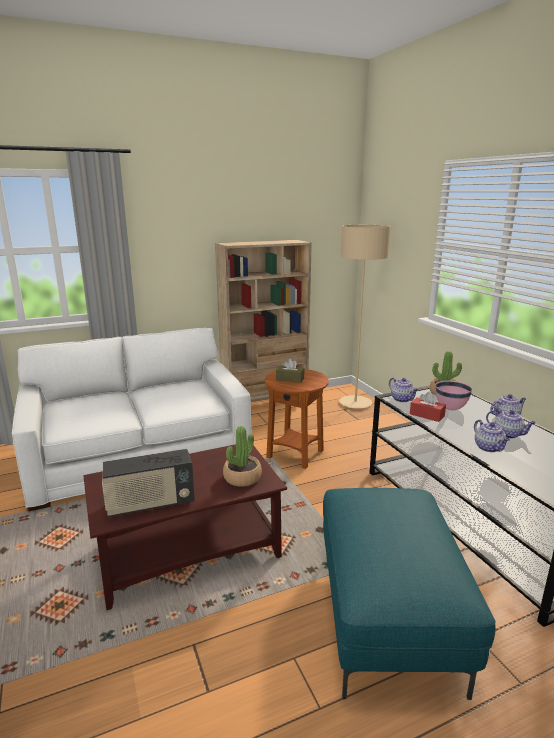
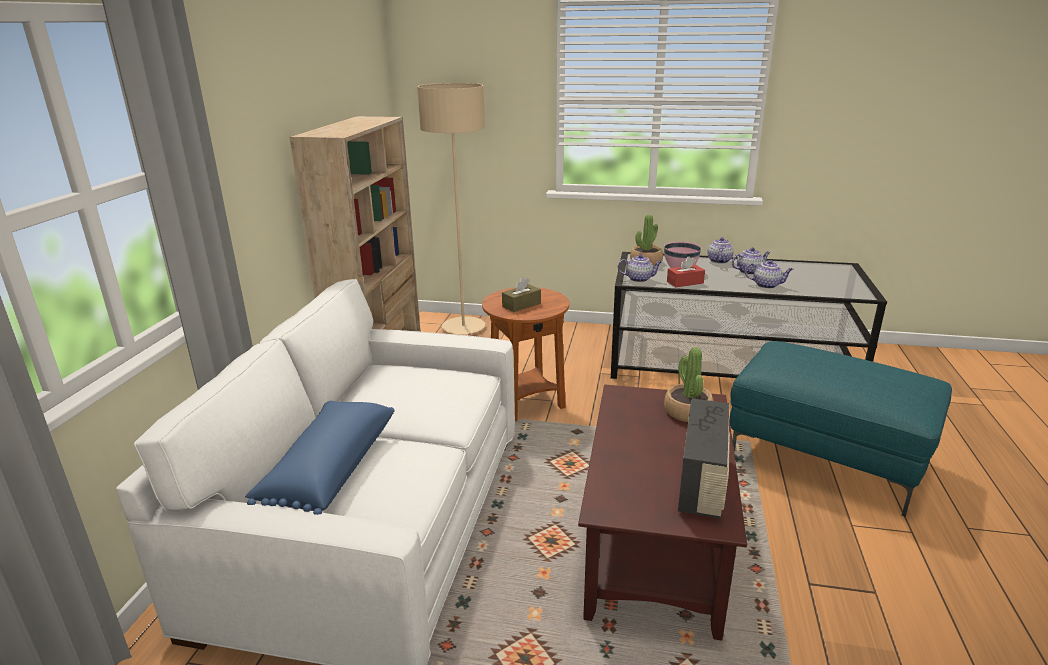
camera: 55 degrees left, 5 degrees up
(88, 402) = (328, 469): none -> blue pillow

